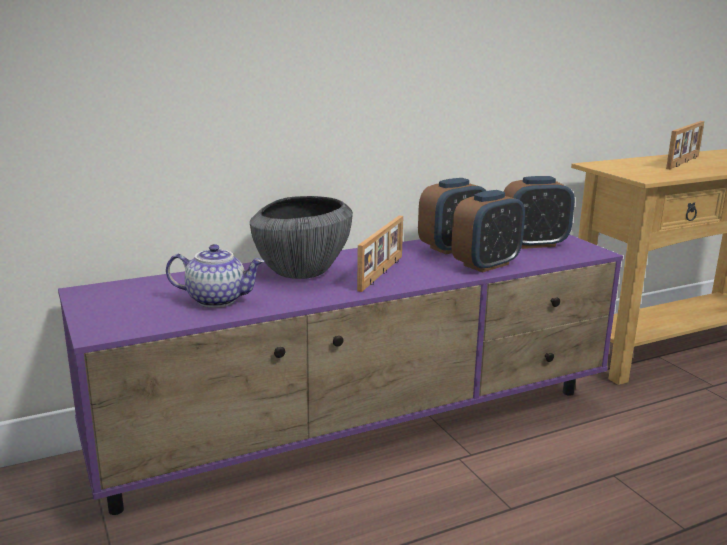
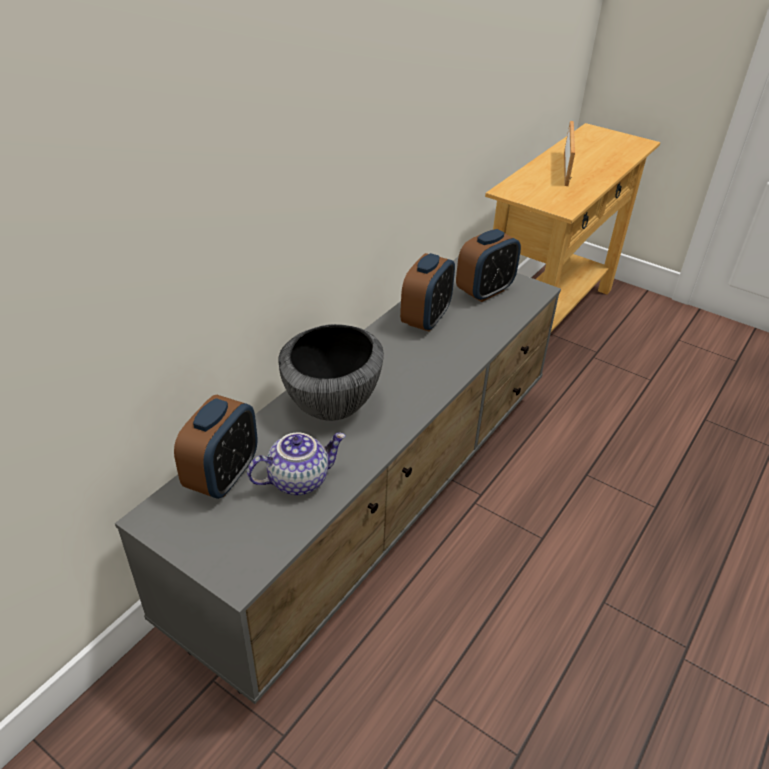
camera: 30 degrees left, 20 degrees up
(363, 428) = (381, 500): purple tv stand -> grey tv stand
(382, 273) = (403, 381): picture frame -> none
(486, 265) = (474, 338): alarm clock -> alarm clock (223, 476)

